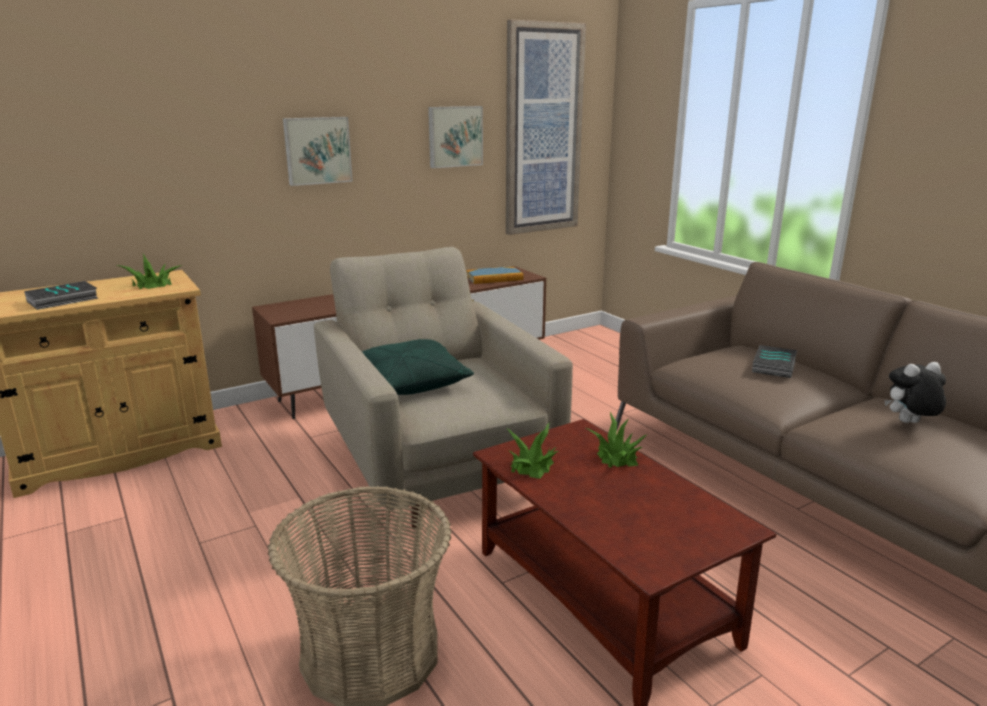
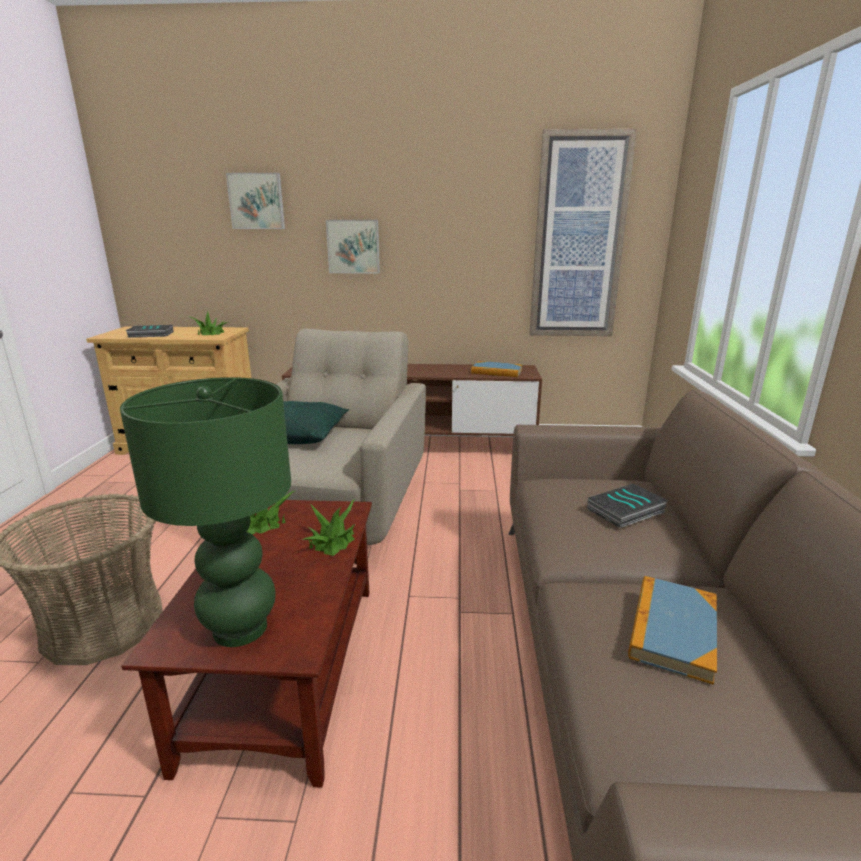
camera: 35 degrees right, 0 degrees up
(454, 136) = (480, 240): picture -> picture (257, 201)
(679, 535) = (240, 629): none -> green table lamp
(909, 423) = (673, 630): plush toy -> book

